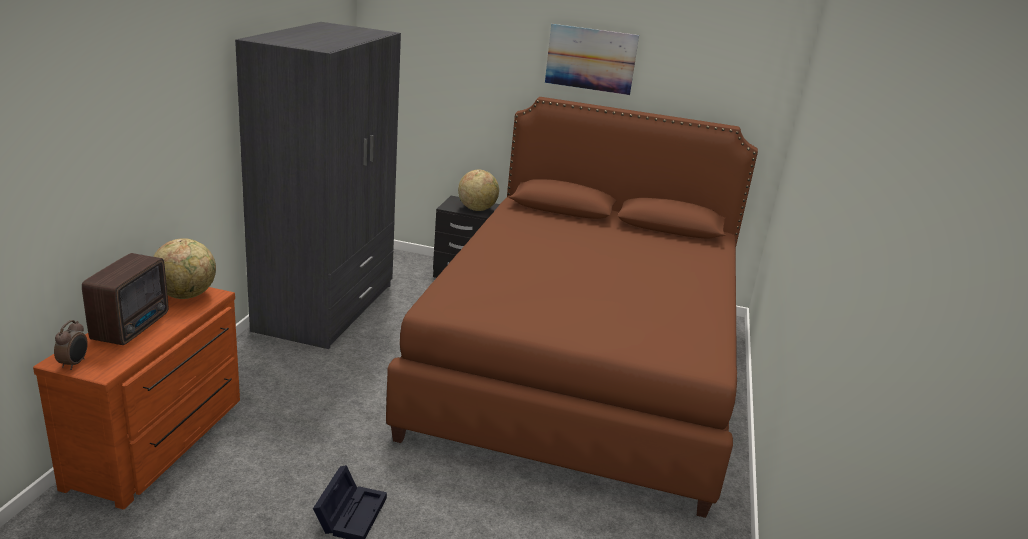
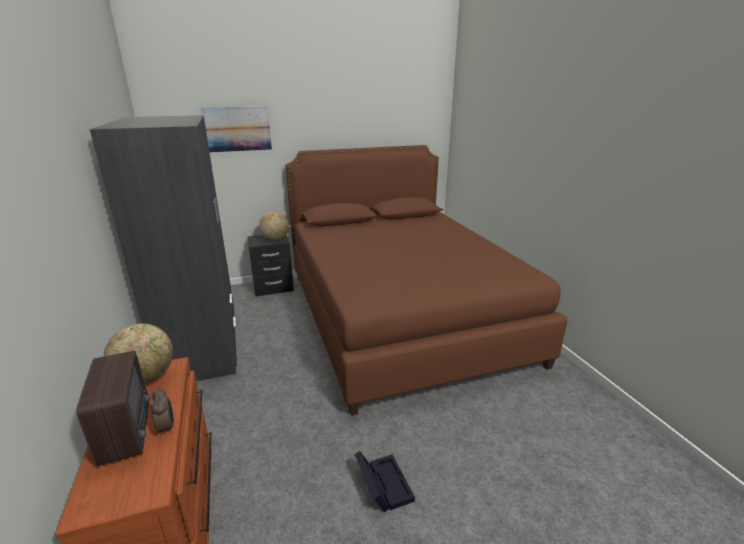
camera: 30 degrees left, 0 degrees up
(74, 364) = (106, 502): alarm clock -> alarm clock (167, 427)
(591, 59) = (327, 118): picture -> picture (237, 129)

